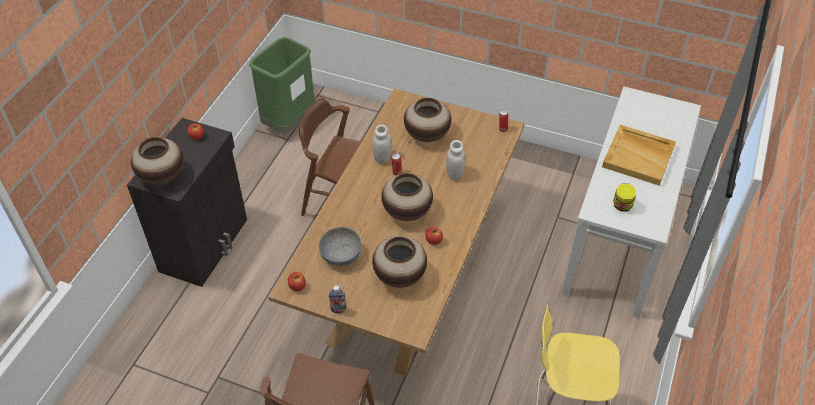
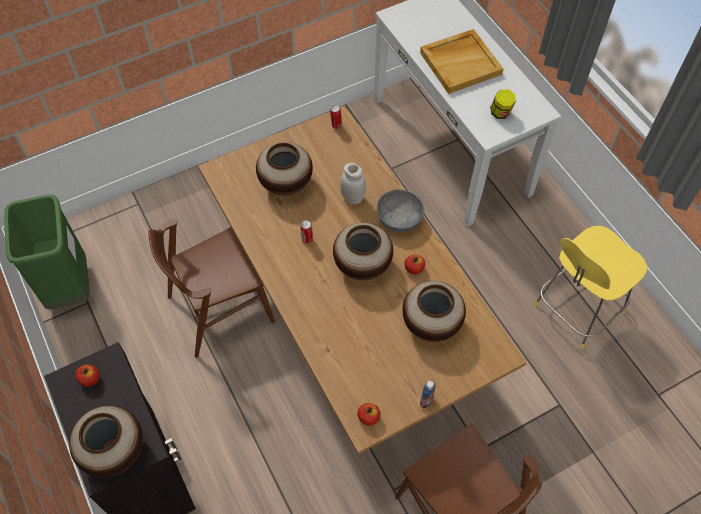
camera: 50 degrees left, 10 degrees up
(340, 254) = (363, 354): grey bowl -> grey bowl (399, 219)
(382, 158) = (278, 238): white jar -> none

